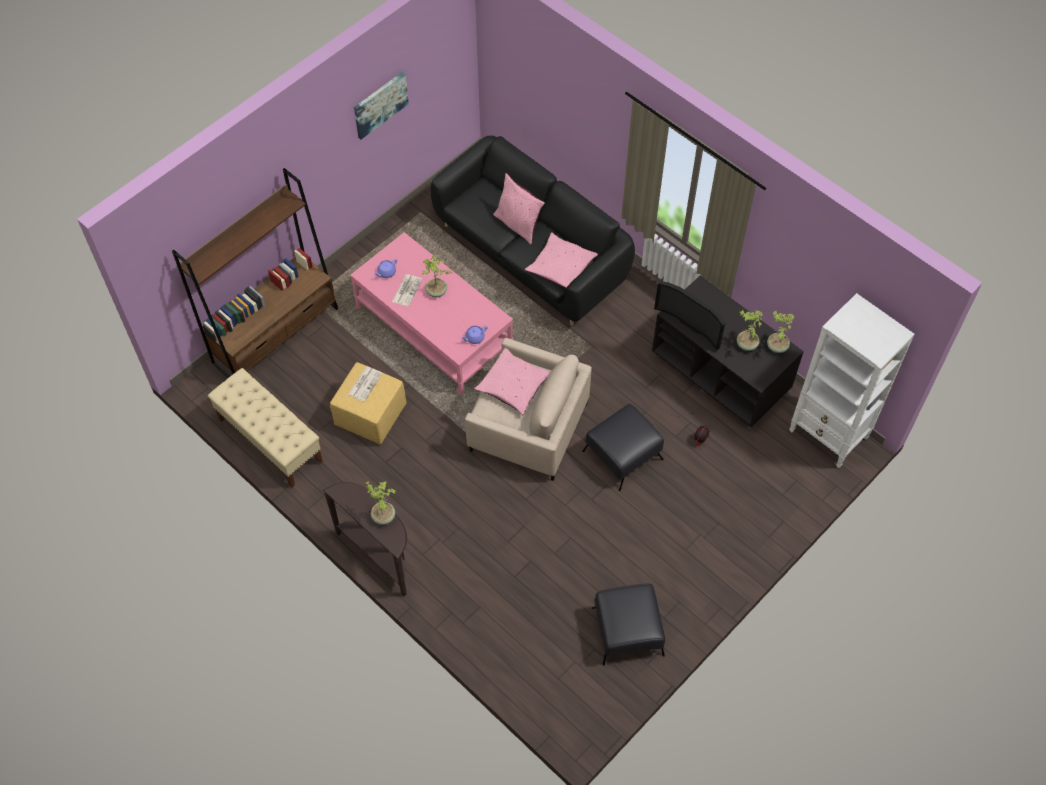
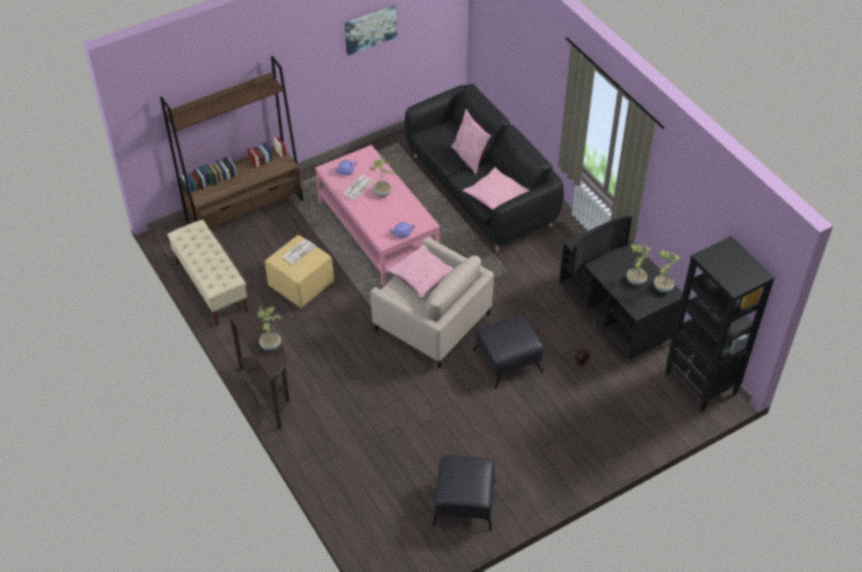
camera: 15 degrees right, 10 degrees down
(692, 323) = (592, 254): television -> television turned 90 degrees counterclockwise
(829, 435) = (701, 384): white bookcase -> black bookcase

